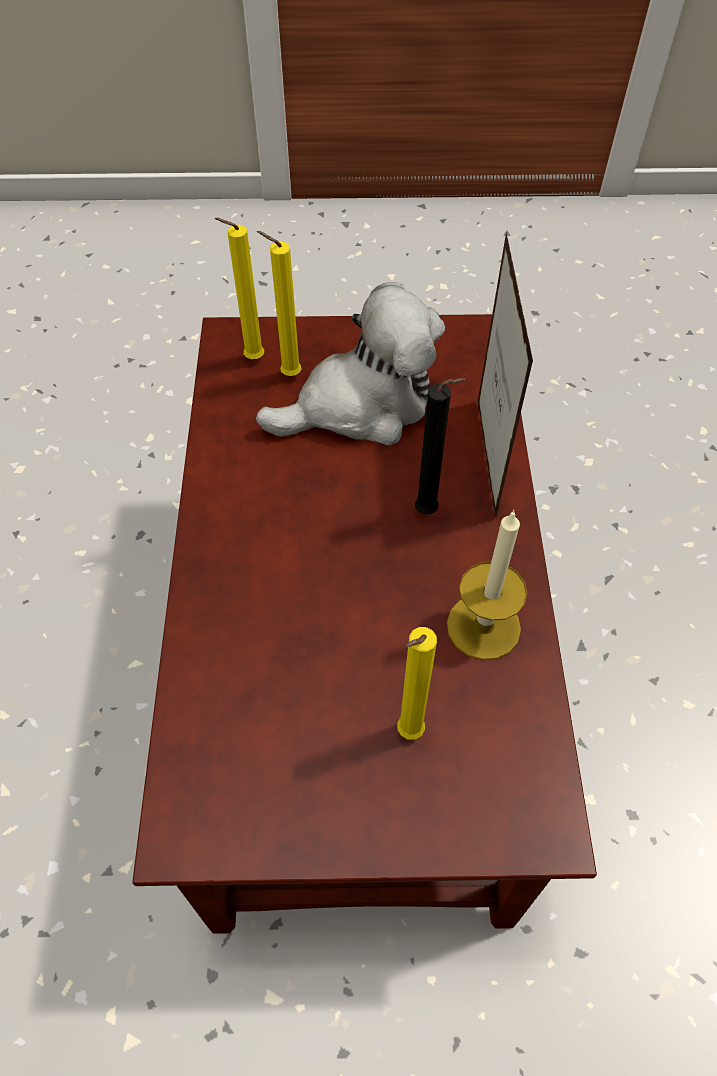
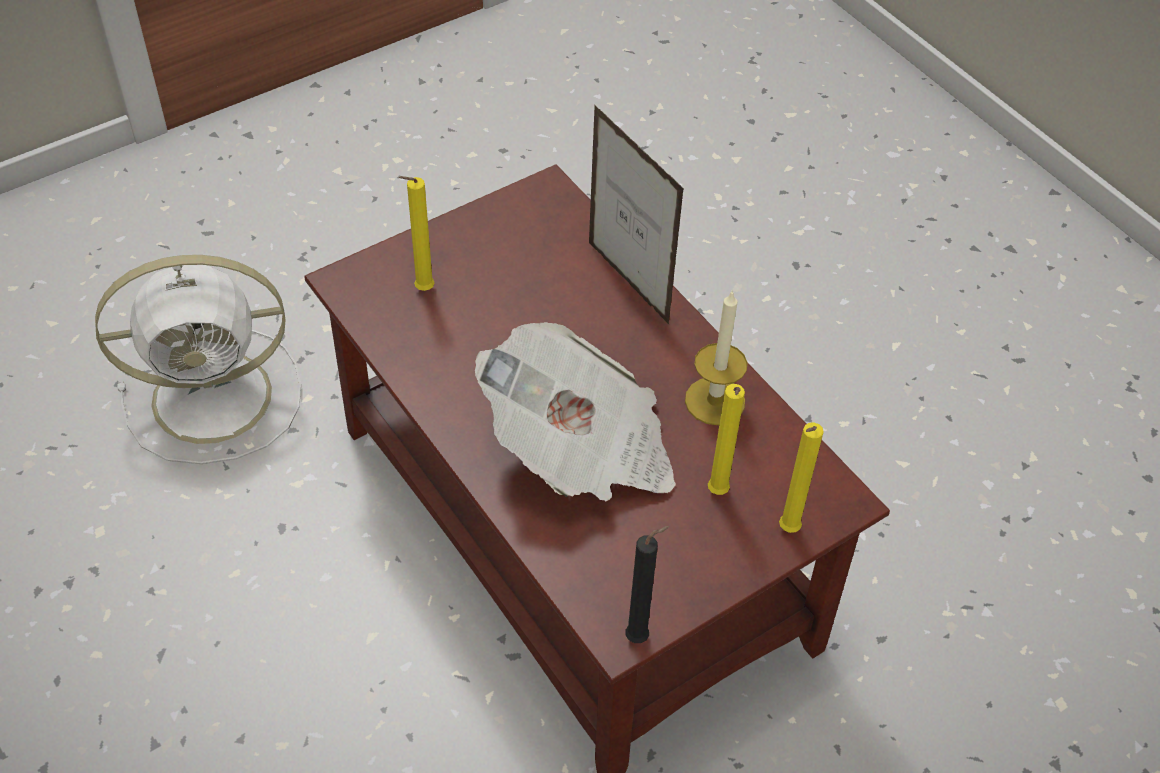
camera: 35 degrees left, 5 degrees down
(175, 408) = (218, 396): none -> white fan
(251, 359) = (379, 291): yellow candle -> yellow candle (786, 531)
(305, 603) = (580, 449): none -> newspaper
(361, 405) = (502, 287): plush toy -> none
(429, 512) = (617, 342): black candle -> black candle (640, 637)

